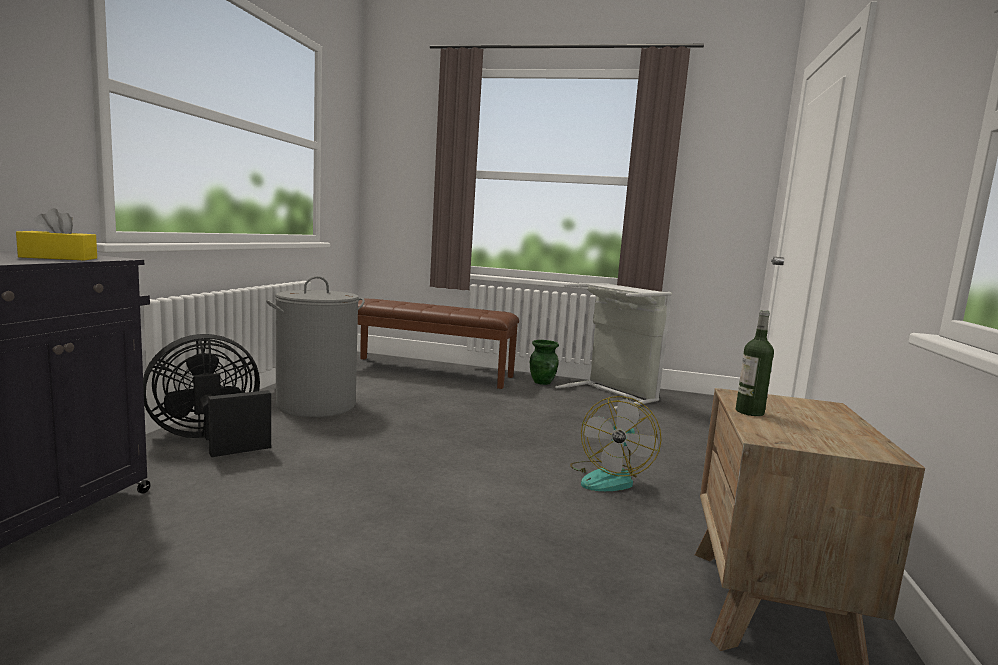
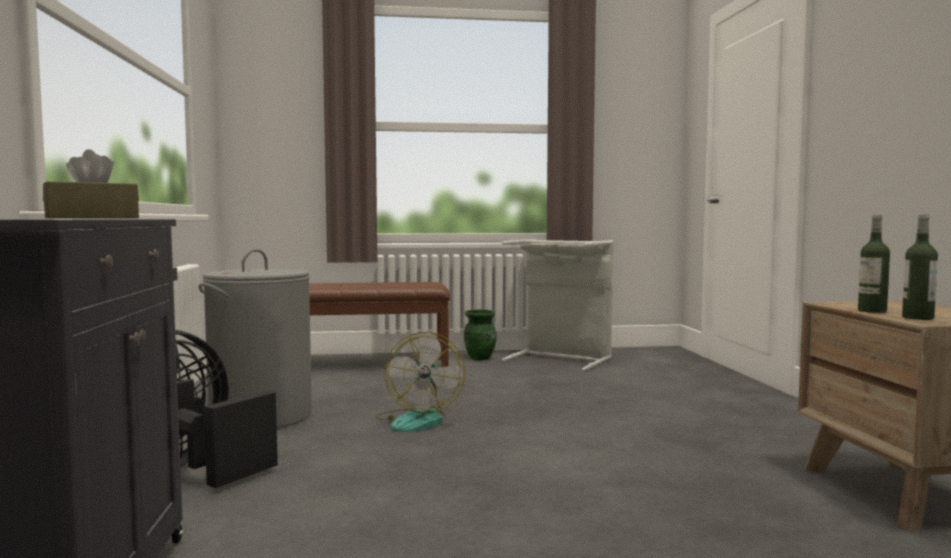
camera: 20 degrees left, 5 degrees down
(59, 258) = (92, 218): yellow tissue box -> brown tissue box
(609, 478) = (657, 427): fan -> fan (418, 420)
(771, 430) = (917, 318): none -> bottle

